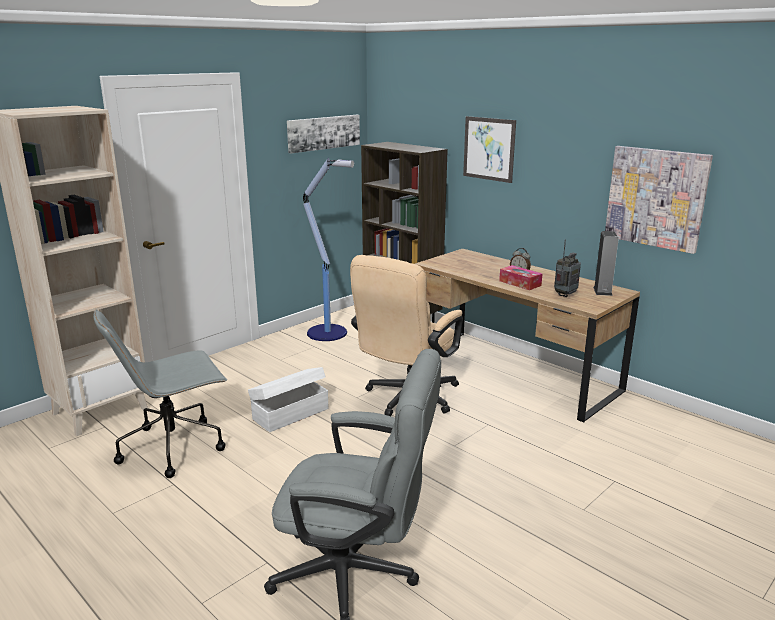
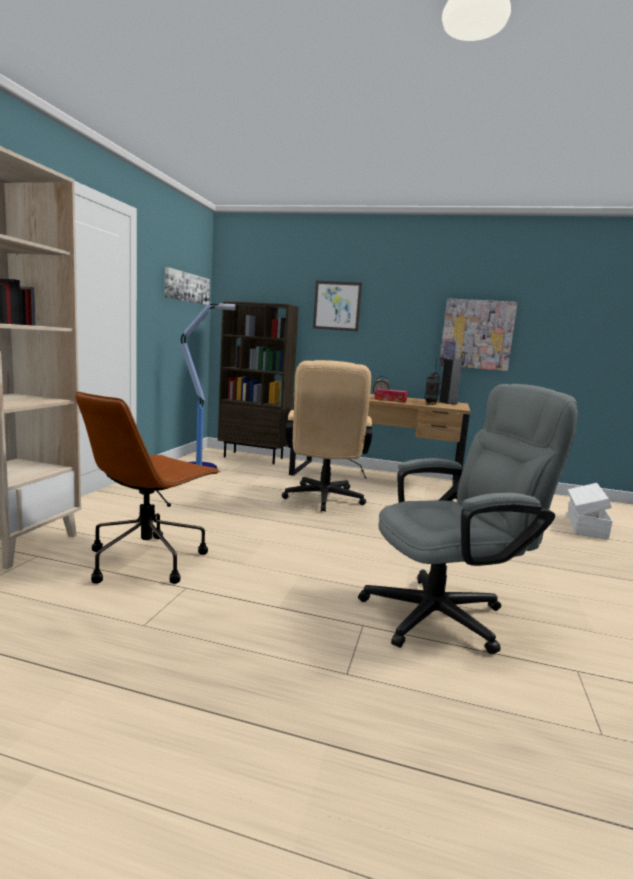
camera: 30 degrees left, 10 degrees down
(174, 447) = (147, 559): grey office chair -> brown office chair
(289, 414) = (236, 520): white storage box -> white storage box (585, 526)

